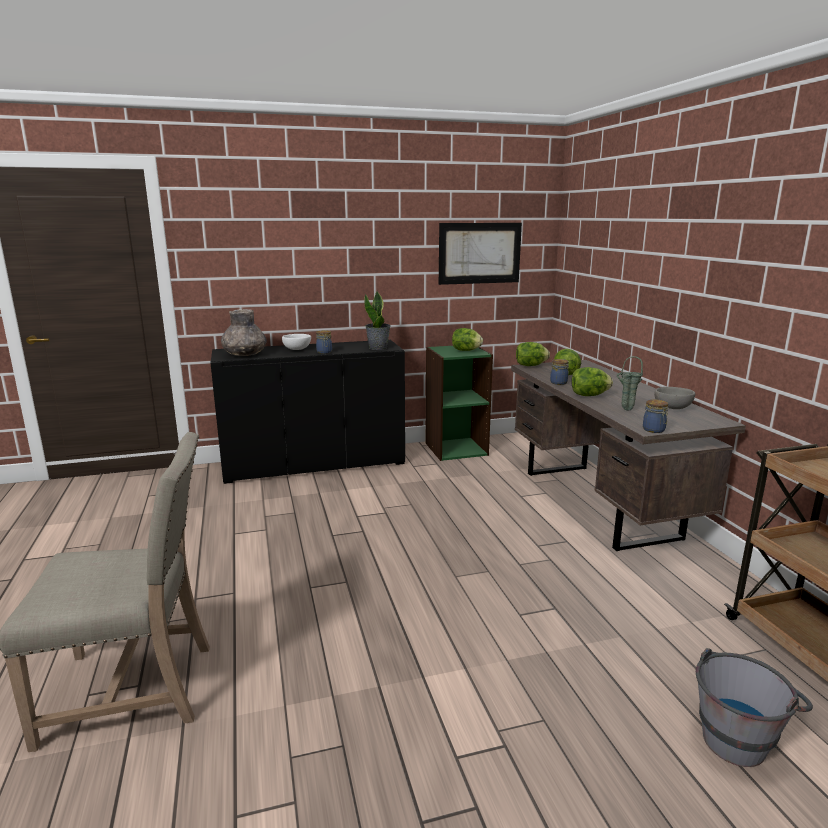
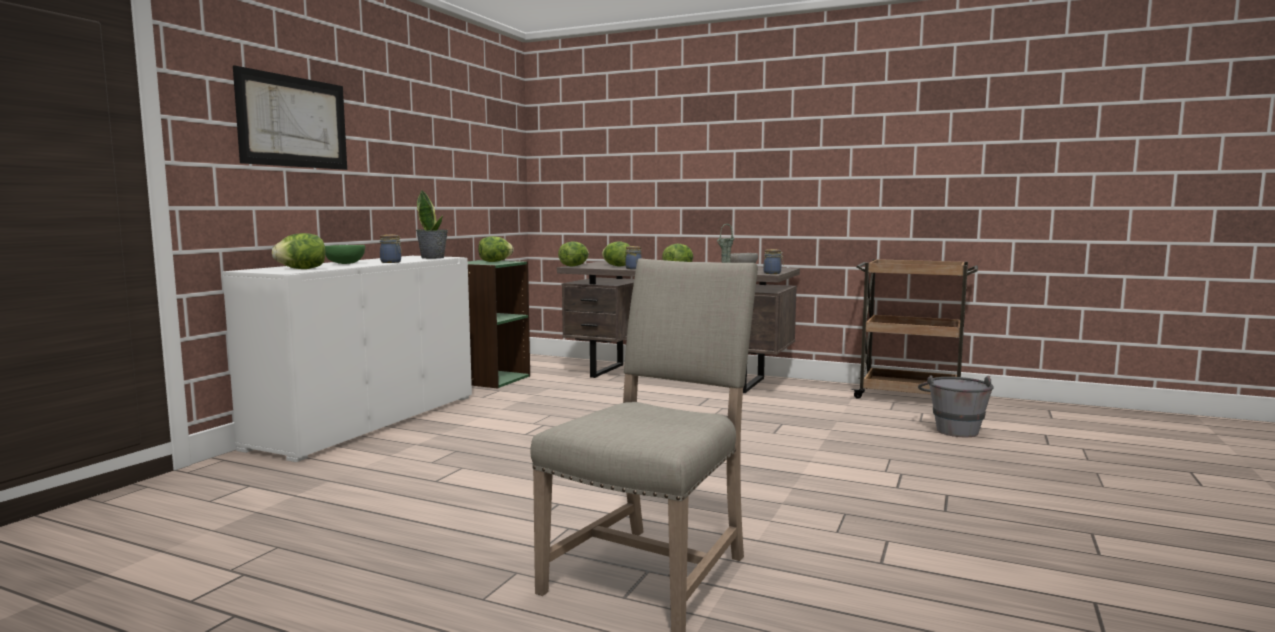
camera: 50 degrees left, 10 degrees down
(244, 355) = (302, 269): grey vase -> lettuce
(296, 349) = (345, 263): white bowl -> green bowl
(314, 463) = (368, 421): black cabinet -> white cabinet
(479, 253) = (476, 159): picture -> picture (293, 122)

